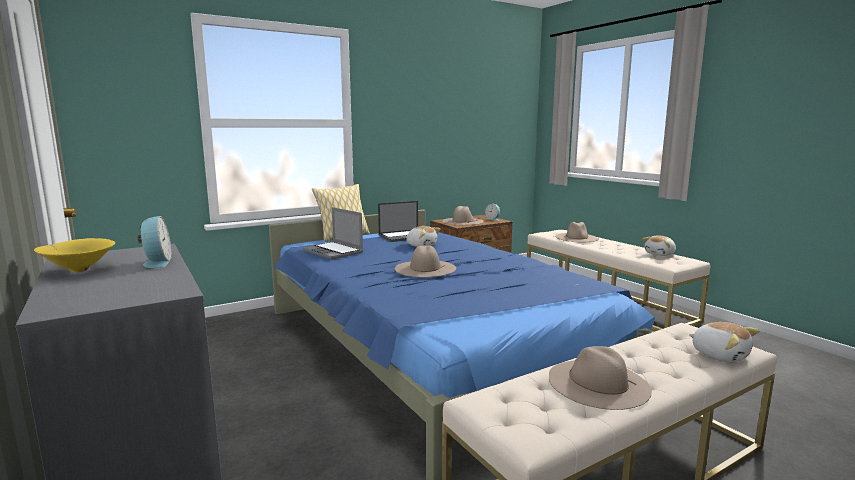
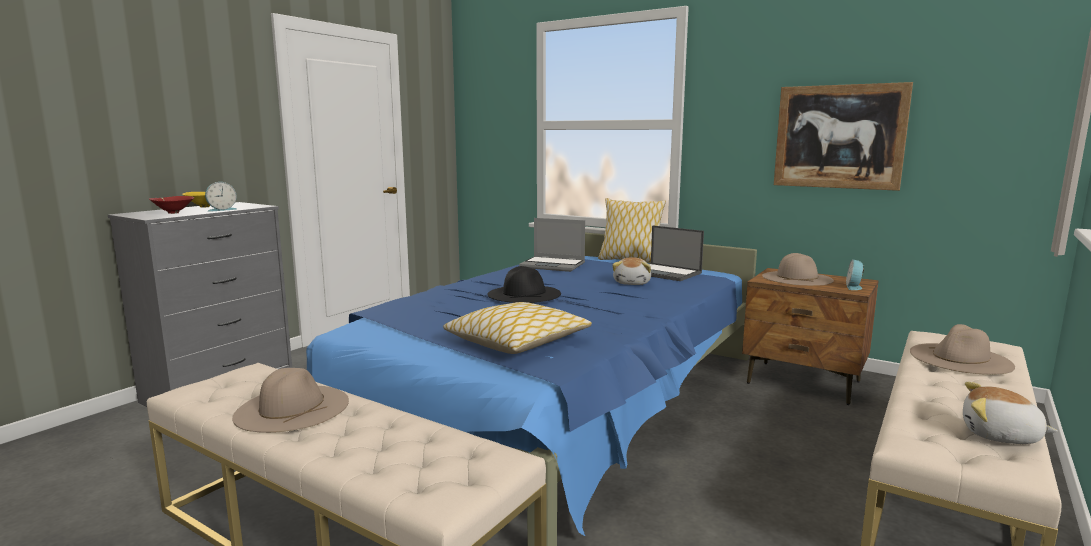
camera: 65 degrees right, 0 degrees up
(133, 283) = (173, 213): none -> red bowl
(334, 252) = (553, 265): laptop -> laptop turned 90 degrees counterclockwise
(425, 268) = (524, 294): beige hat -> black hat
(447, 132) = (839, 137): none -> picture
(543, 287) = (517, 342): none -> pillow
(720, 355) = (405, 479): plush toy -> none

